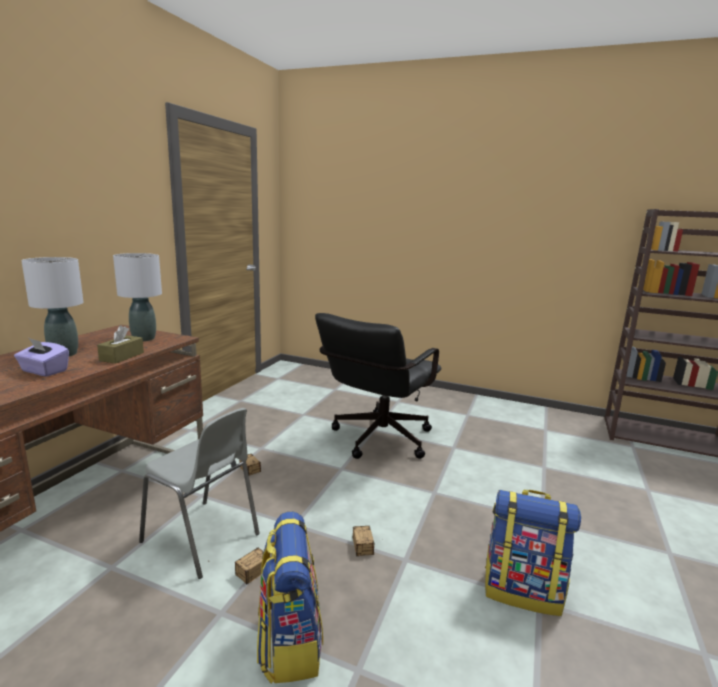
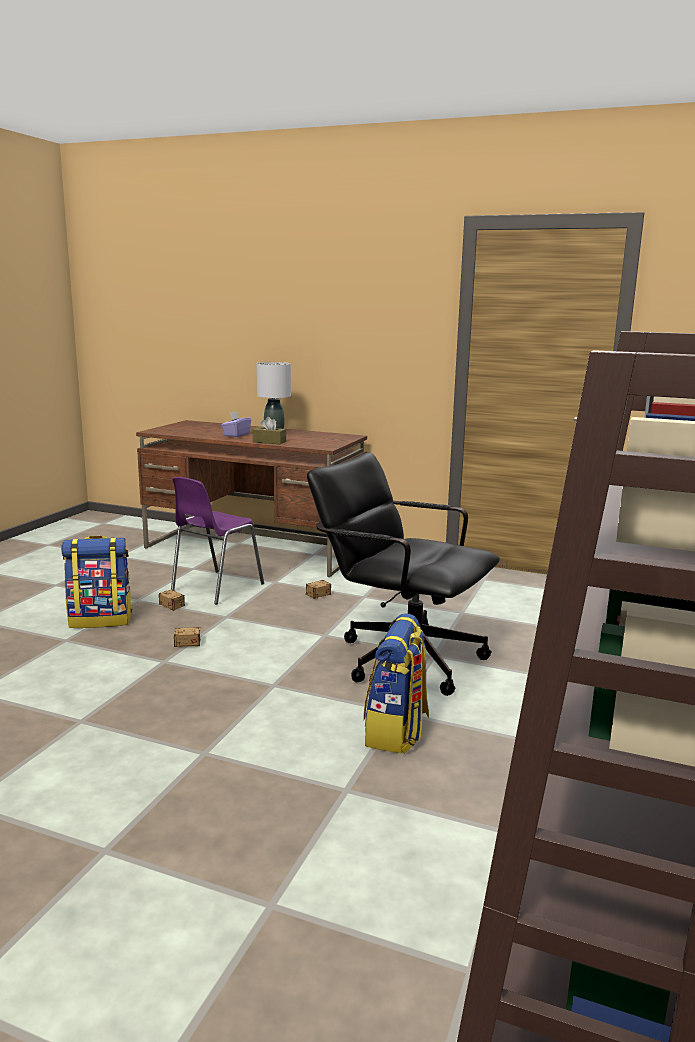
camera: 90 degrees right, 0 degrees up
(144, 339) = (320, 442): grey table lamp -> none
(203, 539) = (215, 588): grey chair -> purple chair
(522, 590) = (98, 714): backpack -> backpack (396, 732)

